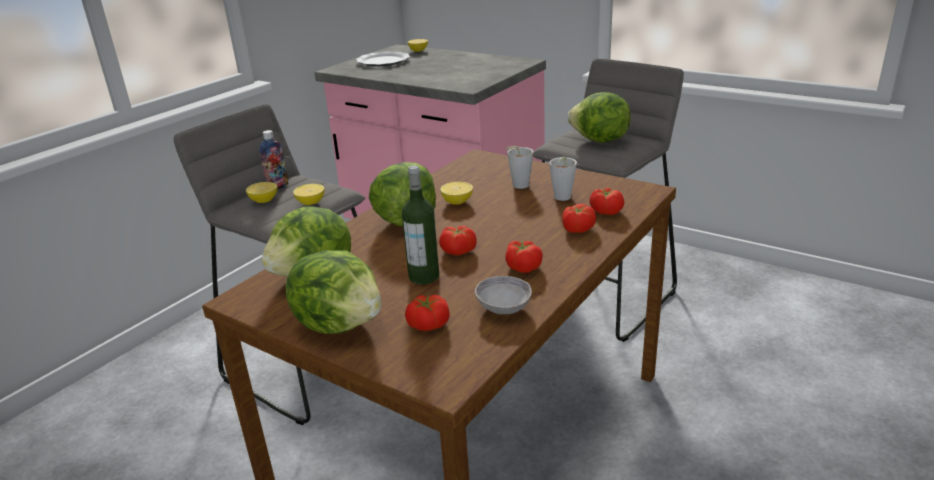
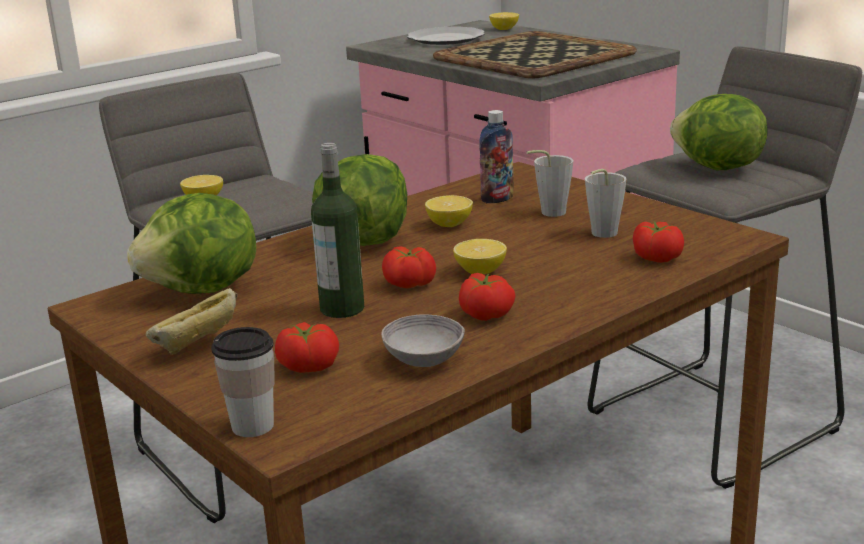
camera: 15 degrees right, 5 degrees down
(278, 186) = (232, 185): bottle -> bottle (497, 199)
(311, 203) = (260, 208): lemon -> lemon (480, 272)
(340, 323) = (198, 349): lettuce -> bread
(418, 377) = (252, 426): none -> cup
(452, 71) = (531, 56): none -> tray
(577, 229) = (598, 275): tomato -> none

